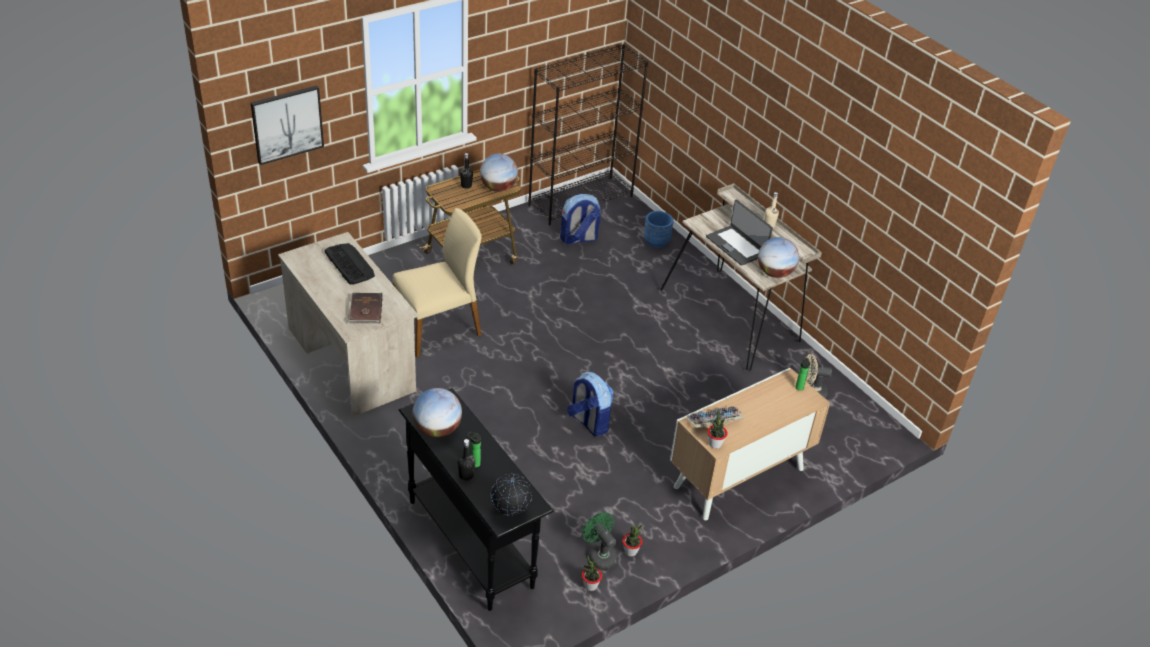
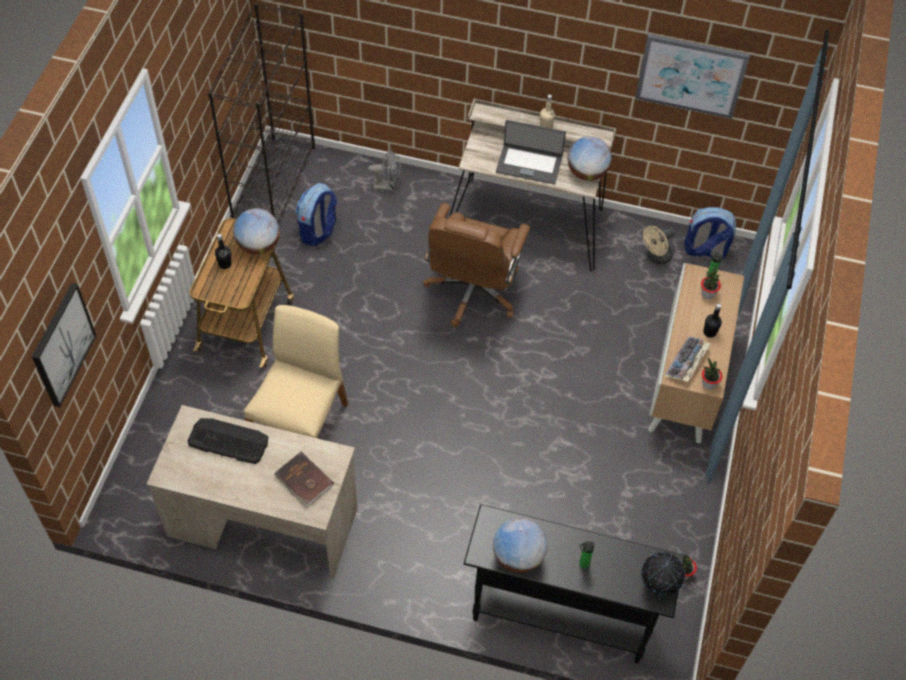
camera: 40 degrees left, 15 degrees up
(466, 475) = (590, 581): black bottle -> black bottle (709, 332)
(588, 422) = (526, 422): backpack -> backpack (705, 250)
(599, 556) = (662, 541): green fan -> none
(631, 551) = (679, 517): potted plant -> potted plant (707, 294)
(643, 330) = (472, 292): none -> brown office chair
(656, 242) = (387, 186): blue planter -> grey fan
(883, 217) = (691, 76): none -> picture

